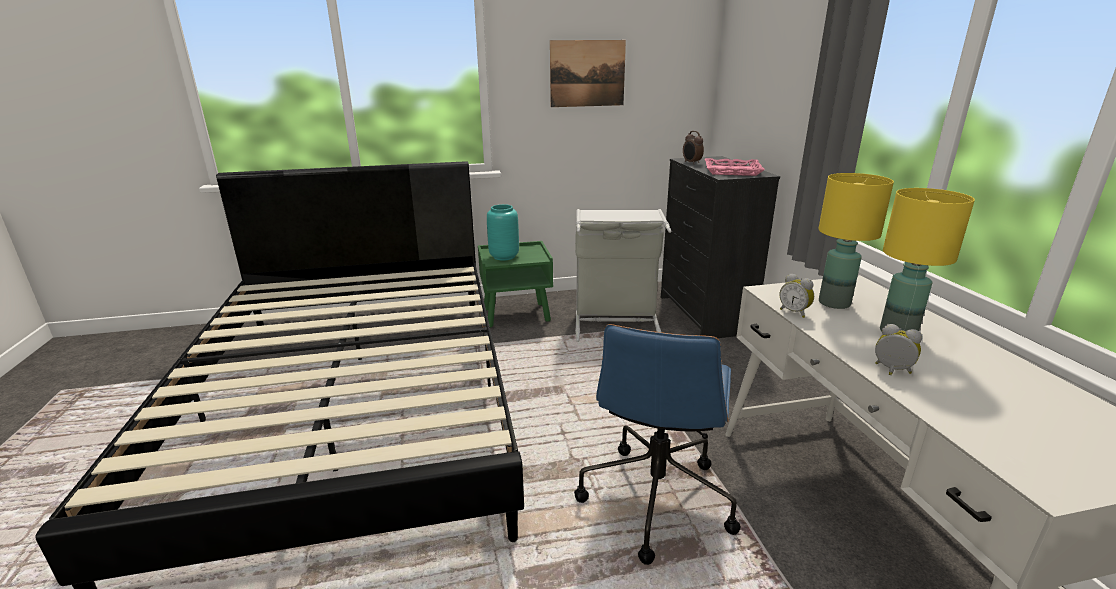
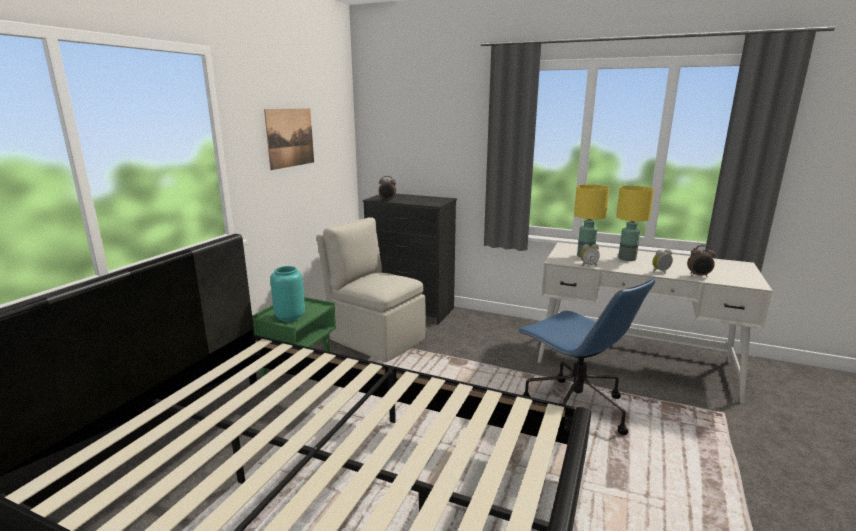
camera: 55 degrees left, 5 degrees down
(616, 322) = (375, 339): grey laundry basket -> beige chair
(732, 171) = (427, 200): pink tray -> none
(952, 410) = (698, 276): none -> alarm clock

